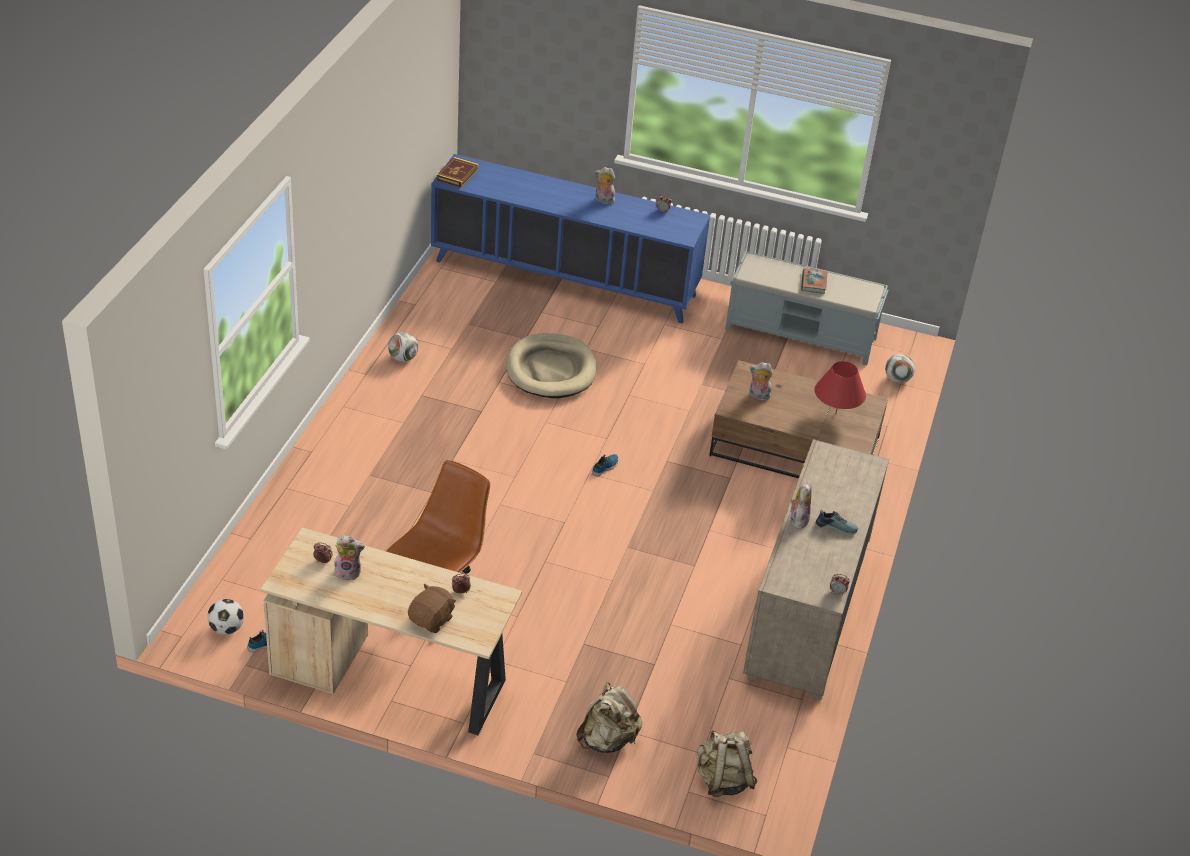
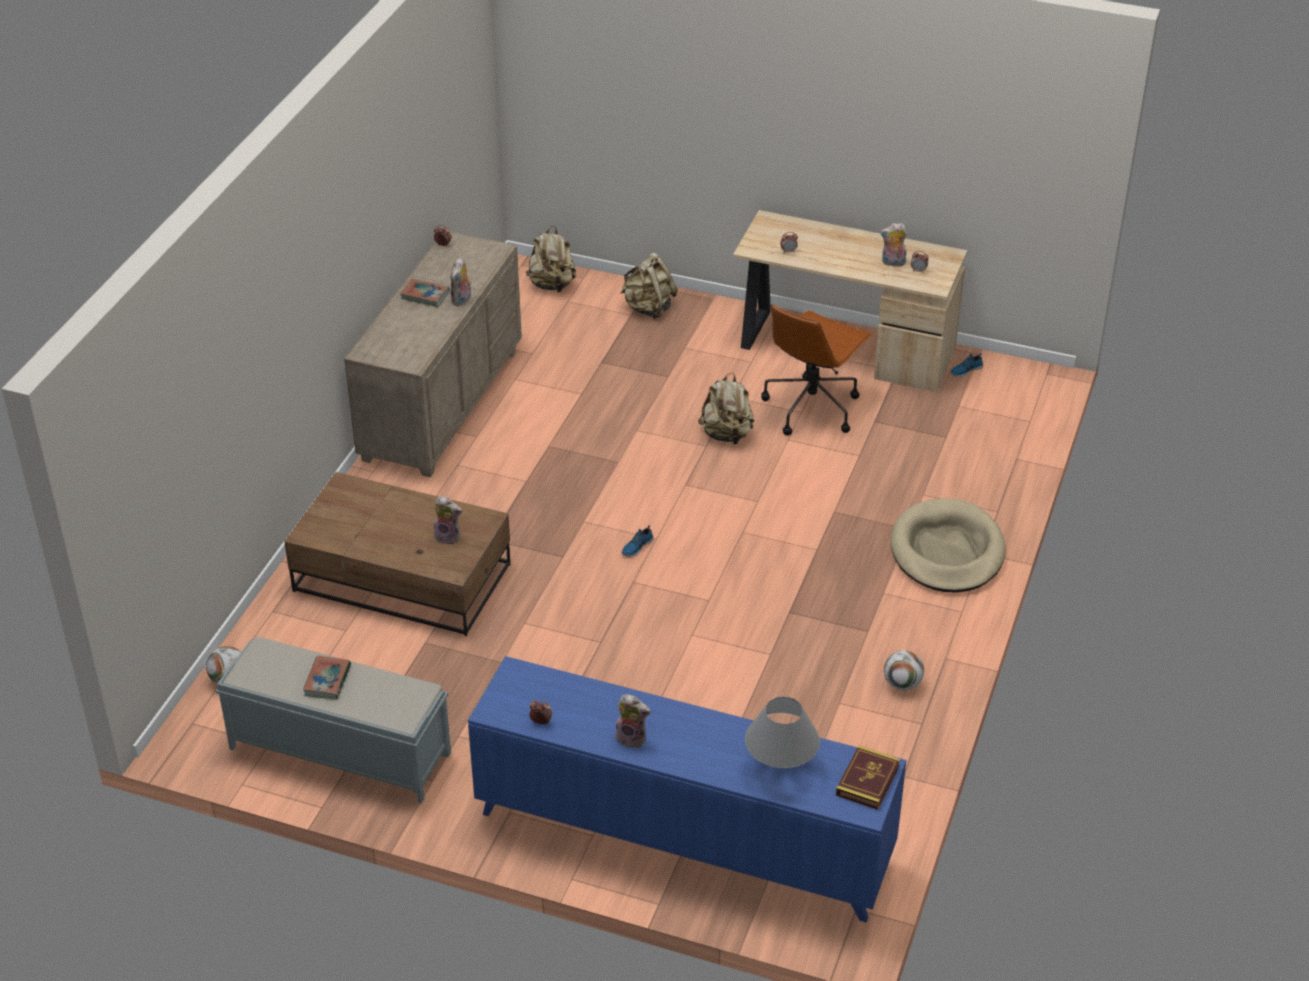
camera: 175 degrees left, 0 degrees up
(226, 628) = (1007, 380): football -> none
(432, 620) = (811, 231): brown plush toy -> none
(510, 183) = (780, 767): none -> grey table lamp
(524, 572) = (727, 435): none -> beige backpack
(551, 370) = (702, 675): beige dog bed -> beige dog bed (947, 551)
(835, 414) = (359, 517): red table lamp -> none
(836, 526) = (425, 295): shoe -> book

